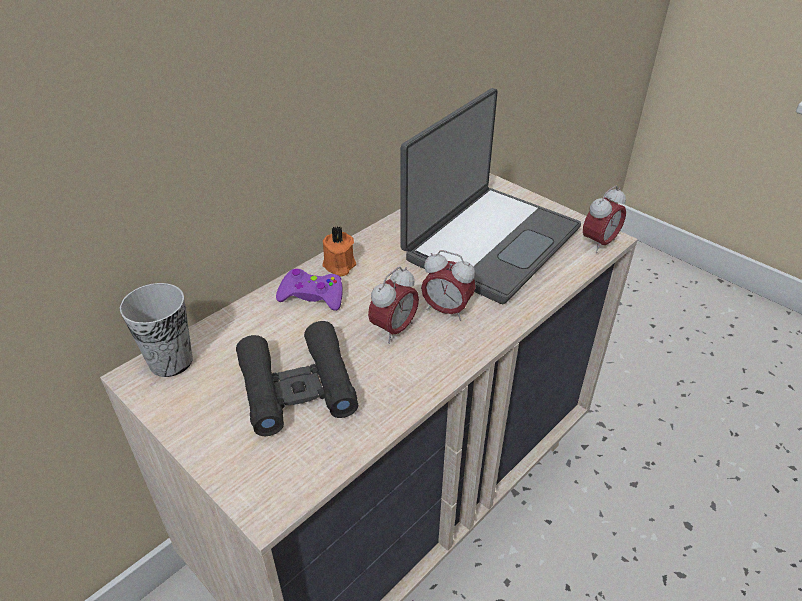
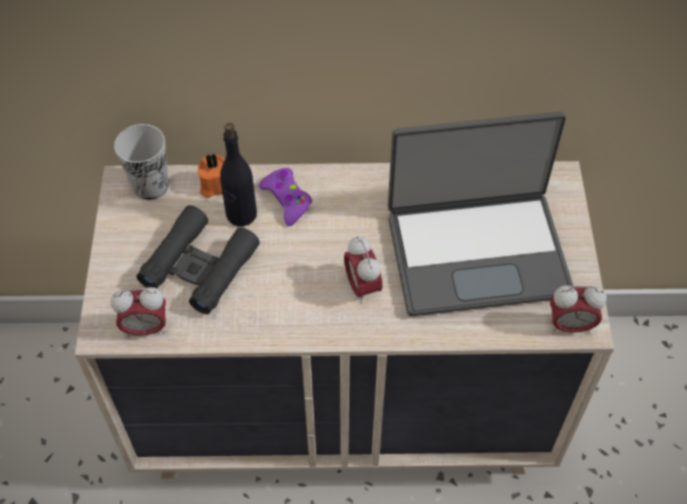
camera: 45 degrees right, 15 degrees up
(286, 329) = (241, 215): none -> black bottle
(339, 266) = (335, 186): orange candle -> orange candle (214, 185)
(394, 330) = (307, 273): alarm clock -> alarm clock (145, 328)

